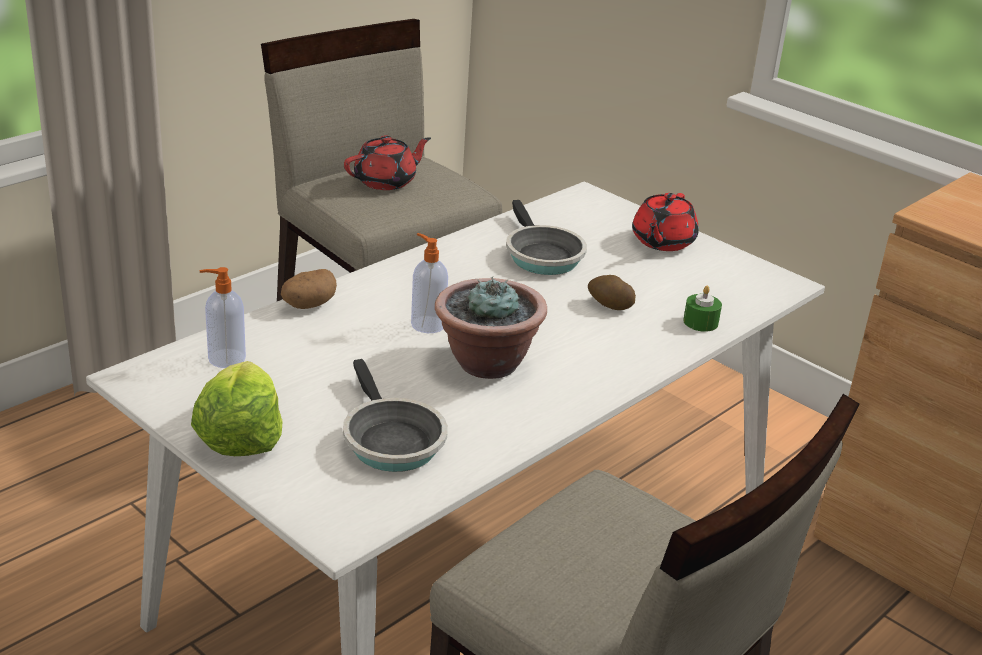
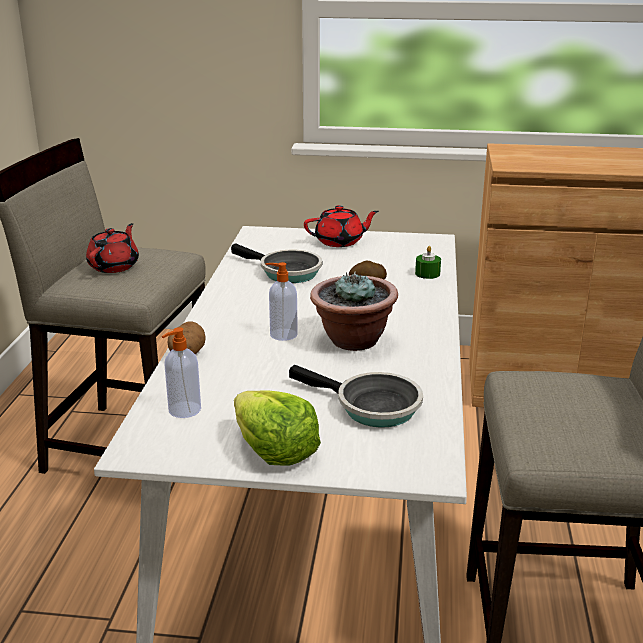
camera: 35 degrees left, 5 degrees down
(662, 242) = (340, 242): red teapot -> red teapot turned 90 degrees counterclockwise

